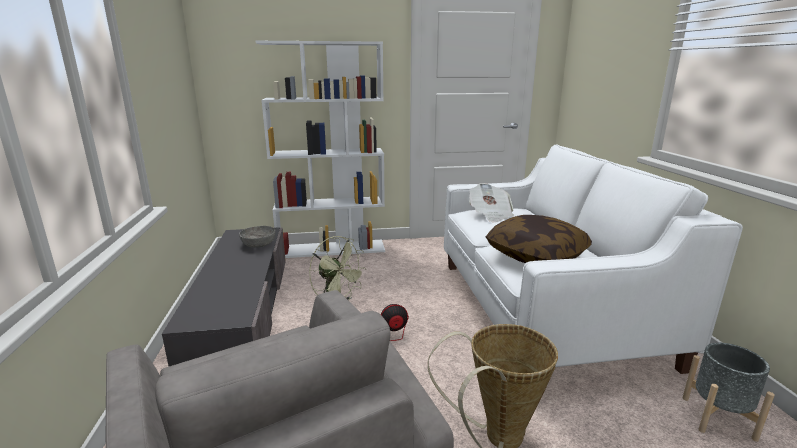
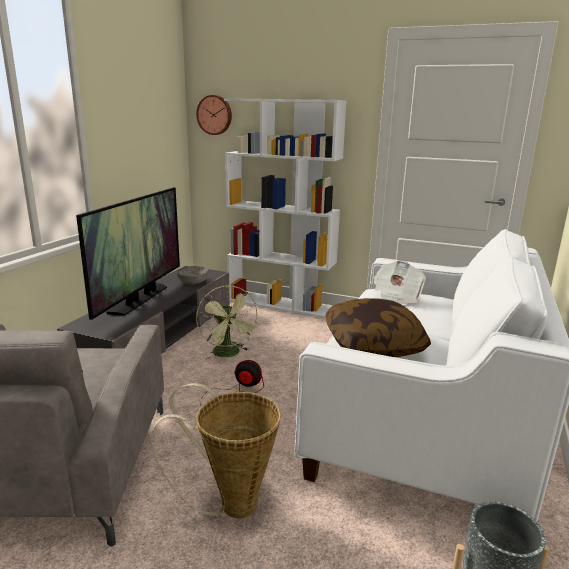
camera: 30 degrees right, 0 degrees up
(222, 275) = (140, 299): none -> television
(230, 60) = (215, 115): none -> wall clock

